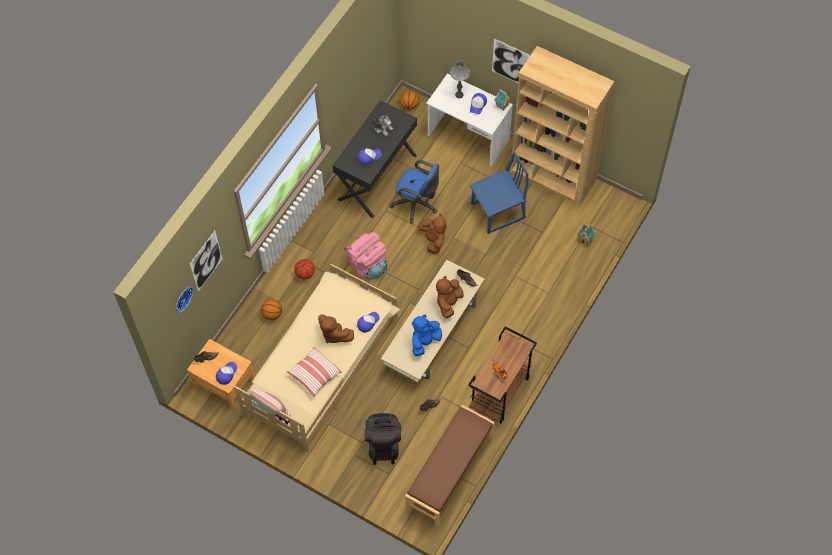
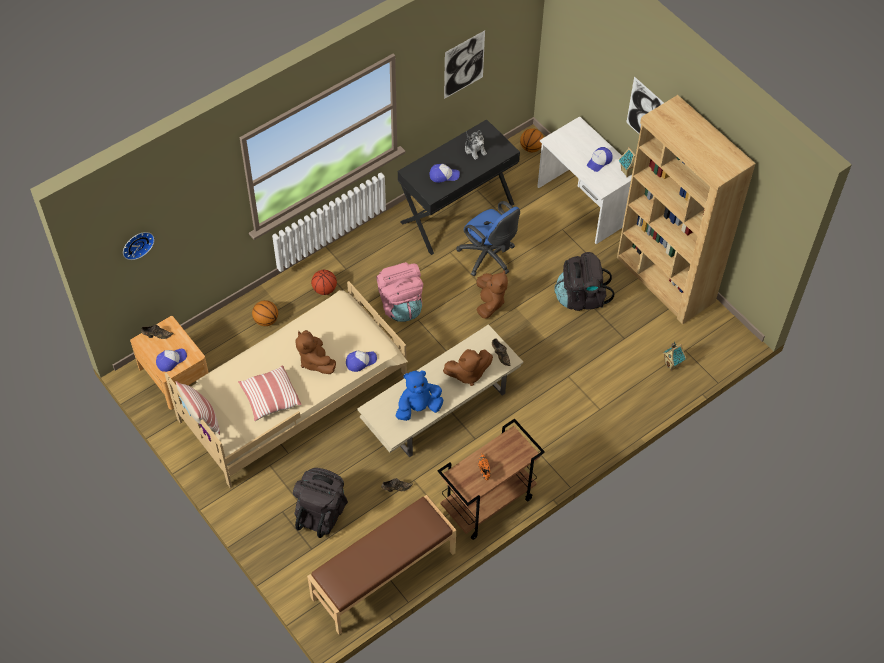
camera: 20 degrees right, 5 degrees down
(206, 261) = (182, 211): picture -> picture (464, 64)
(448, 302) = (467, 373): brown plush toy -> brown plush toy turned 150 degrees counterclockwise
(459, 95) = (582, 143): grey table lamp -> none
(498, 211) = (581, 297): blue chair -> black backpack

